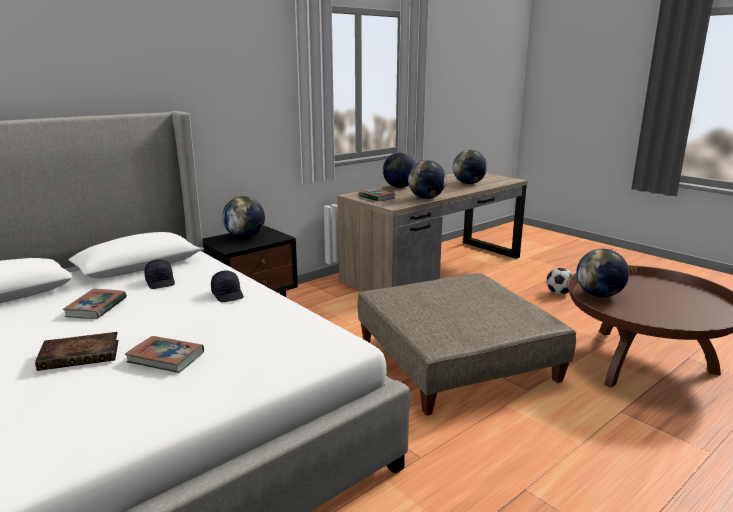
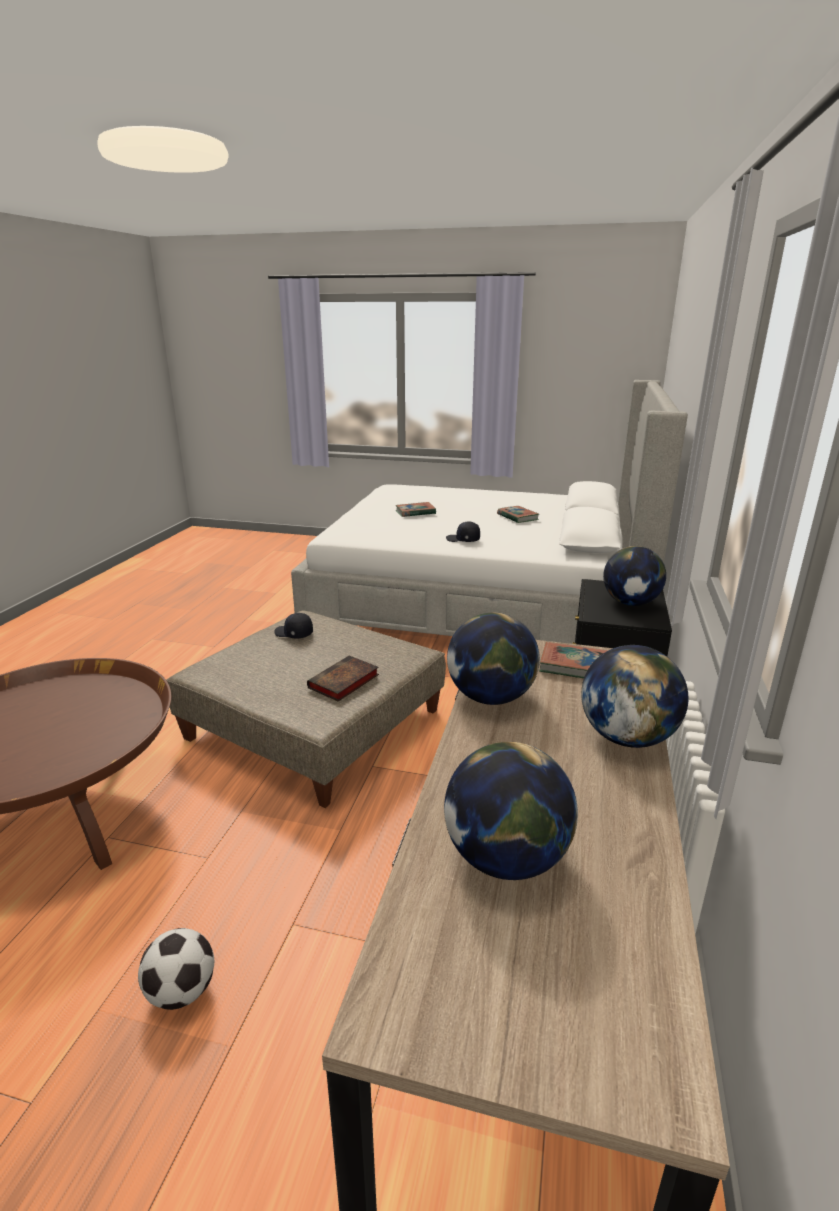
camera: 145 degrees right, 5 degrees up
(82, 355) = (455, 504): book -> book (343, 682)
(161, 282) = (531, 535): black cap -> black cap (293, 634)
(599, 295) = (122, 719): globe -> none

